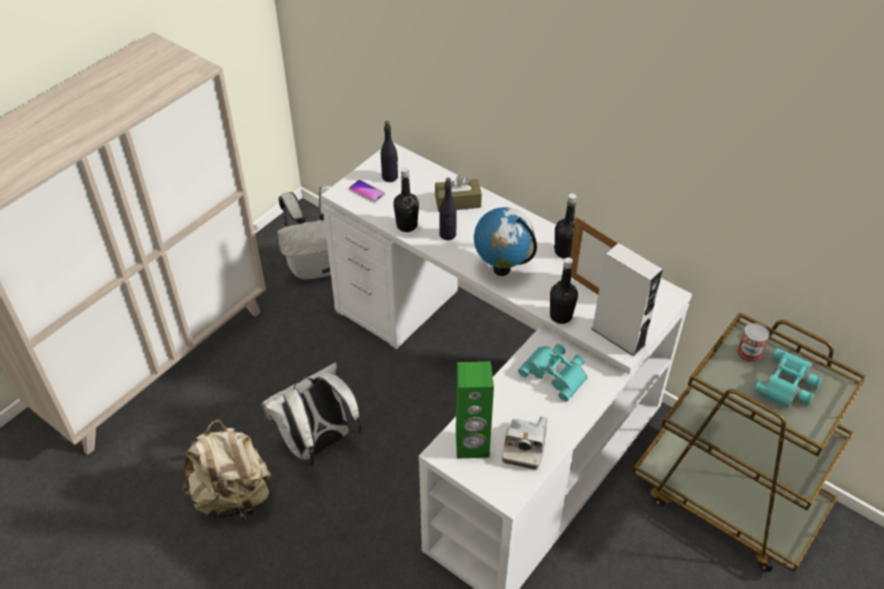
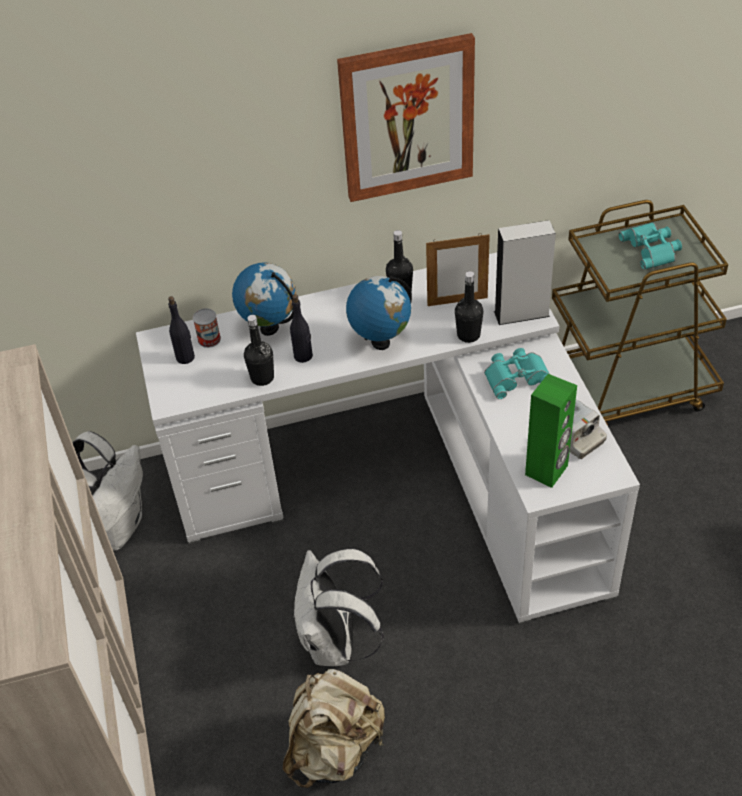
camera: 50 degrees left, 0 degrees up
(367, 192) = (187, 383): phone -> none
(458, 202) = (270, 328): brown tissue box -> globe
(627, 105) = (407, 118): none -> picture
(748, 353) = (606, 251): can -> can (209, 339)

